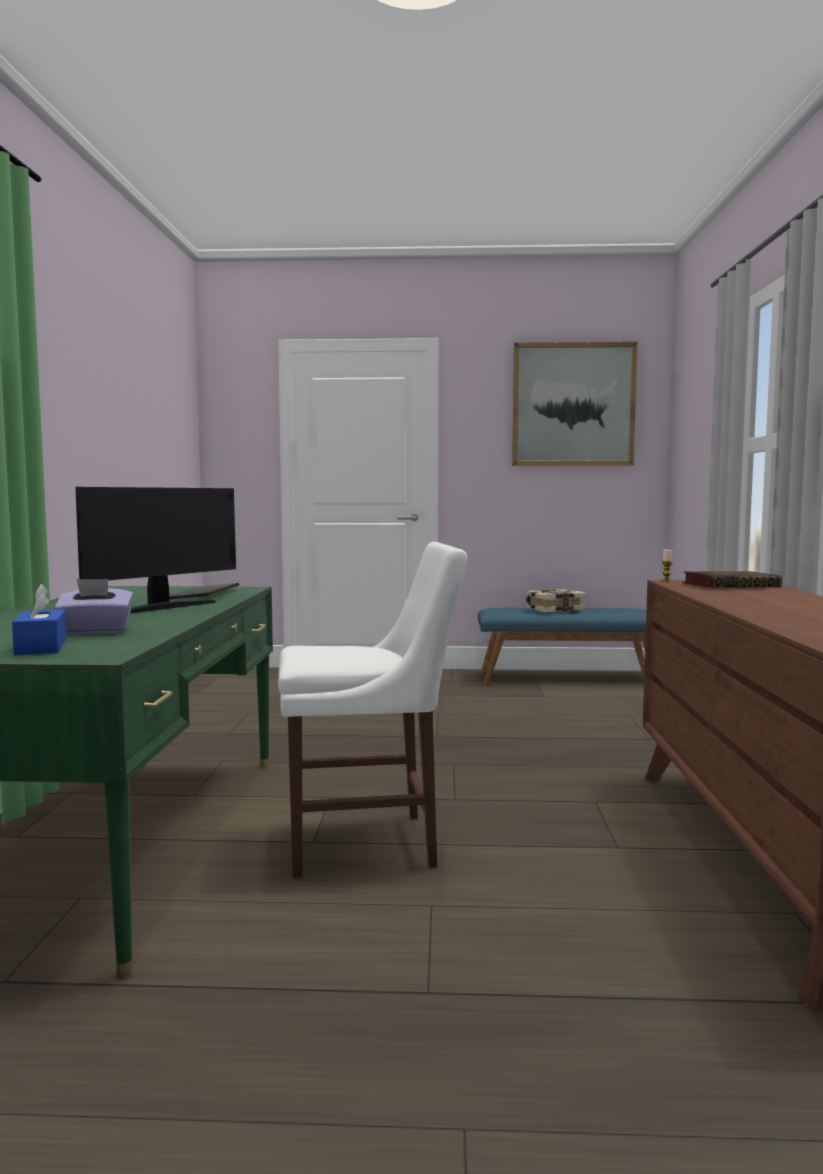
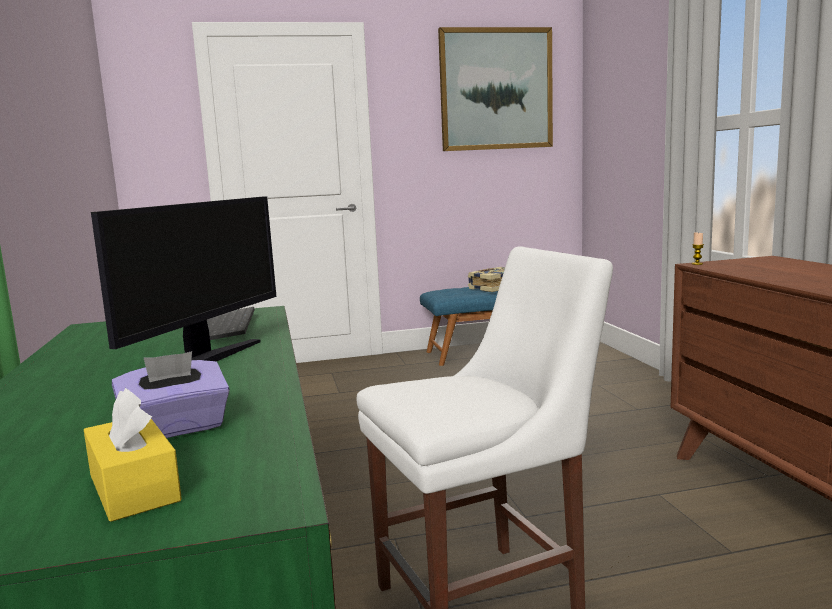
camera: 15 degrees left, 5 degrees up
(41, 647) = (134, 488): blue tissue box -> yellow tissue box
(732, 585) = (772, 265): book -> none

